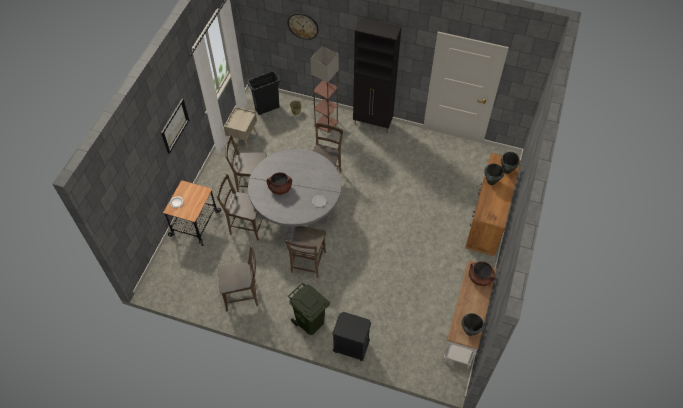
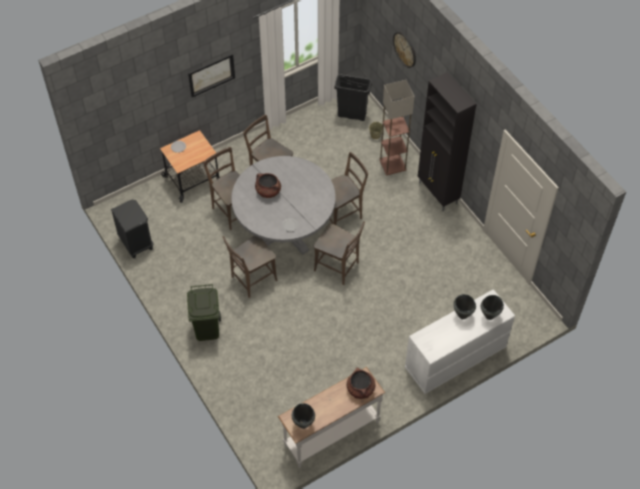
camera: 40 degrees right, 0 degrees up
(243, 137) = (304, 128): beige nightstand -> none
(243, 295) = (175, 267): brown chair -> brown chair (338, 267)
(351, 347) = (219, 375): black nightstand -> black nightstand (136, 243)
(487, 220) = (454, 358): brown dresser -> white dresser

